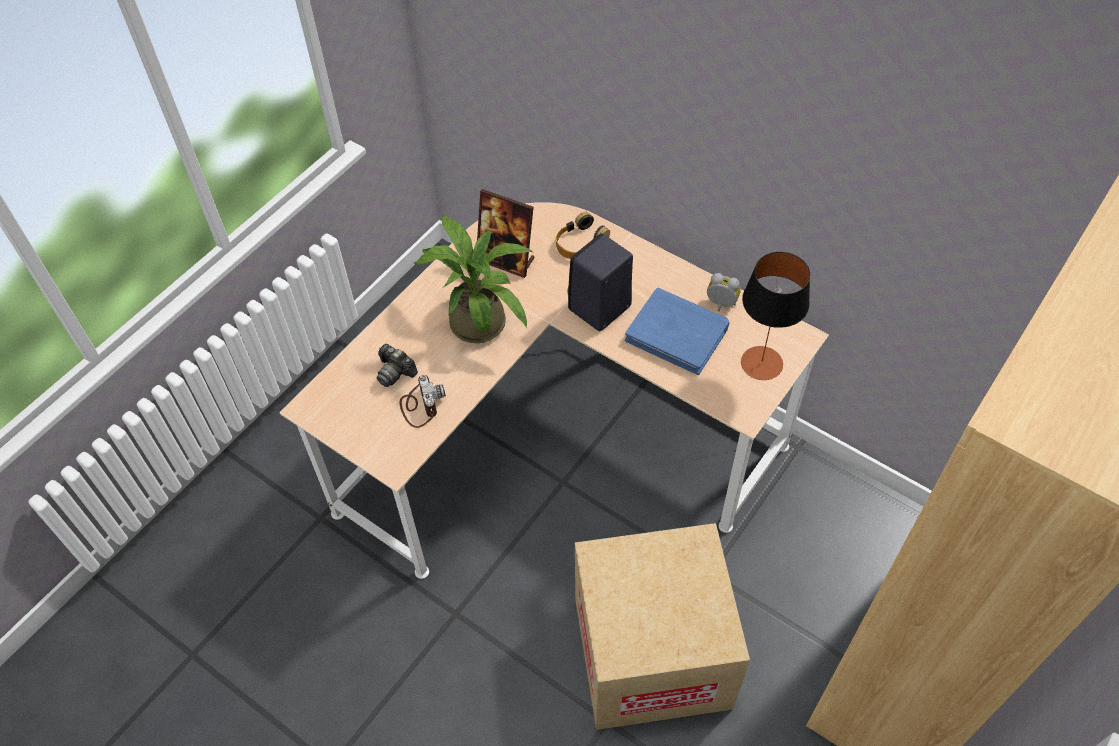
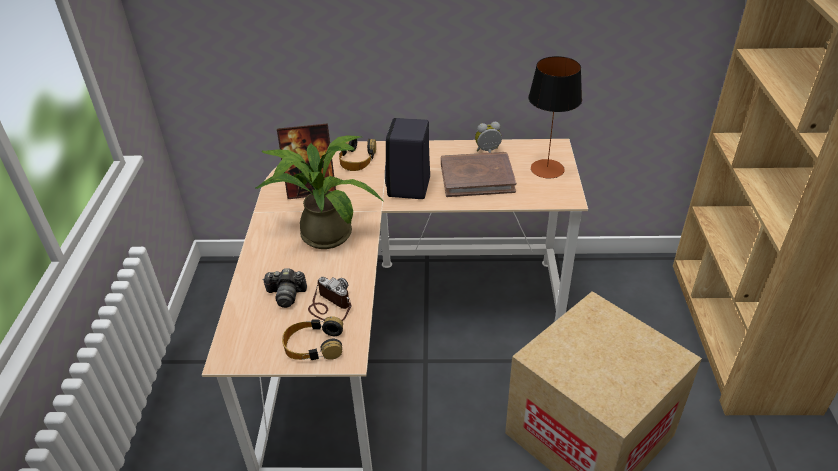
camera: 35 degrees left, 15 degrees down
(378, 438) = (314, 345): none -> headphones
(677, 333) = (477, 177): blue book -> brown book

